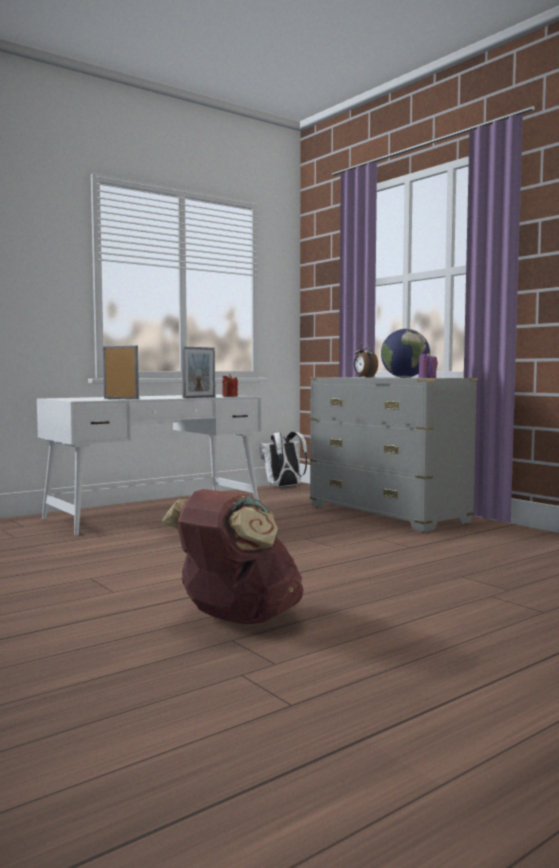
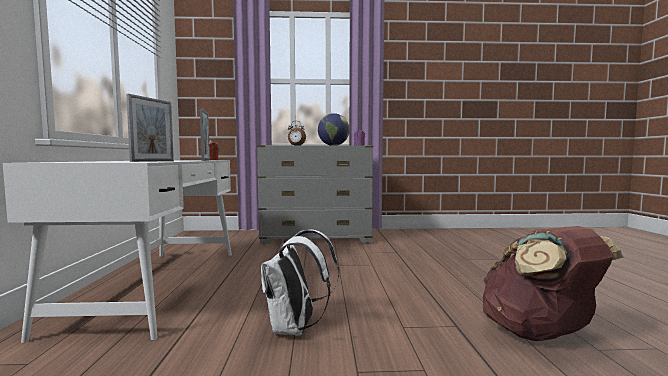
camera: 55 degrees left, 0 degrees up
(121, 398) = (153, 161): picture frame -> picture frame turned 135 degrees clockwise
(283, 487) = (187, 236): white backpack -> white backpack (295, 329)

